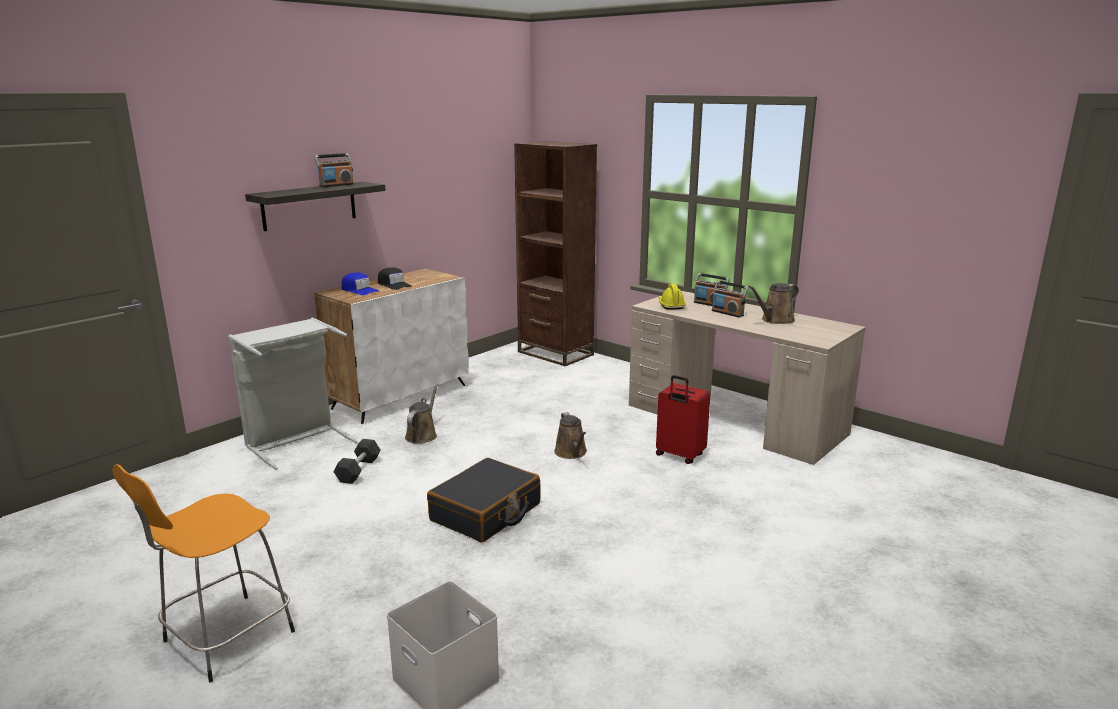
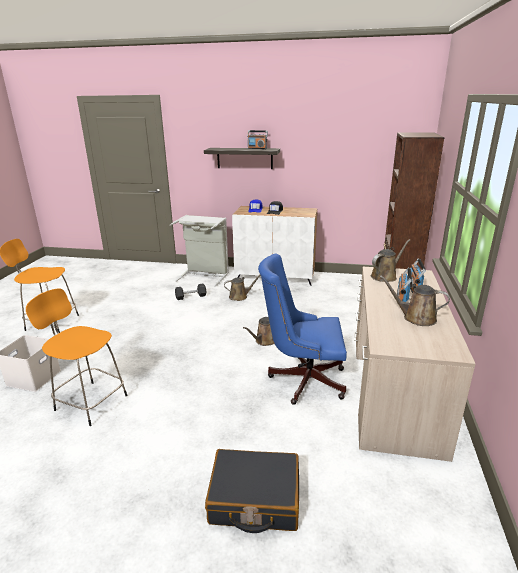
camera: 60 degrees right, 5 degrees up
(486, 513) = (175, 339): black suitcase -> black suitcase (254, 499)
(588, 621) = (89, 402): none -> orange stool
(671, 305) = (385, 276): yellow hard hat -> brown watering can
(679, 456) = (303, 379): red suitcase -> blue office chair

